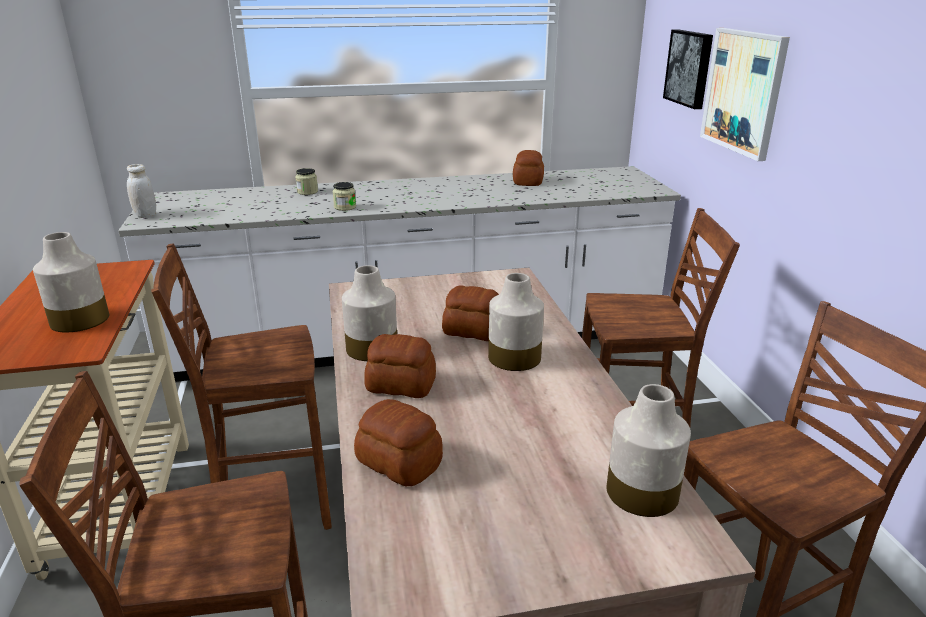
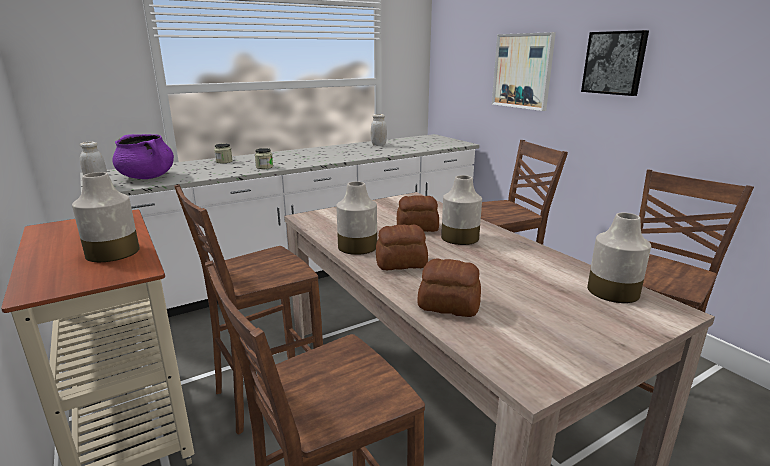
camera: 20 degrees left, 5 degrees down
(204, 209) = (147, 177): none -> purple cooking pot
(528, 181) = (378, 145): bread -> white jar
(690, 68) = (475, 63): picture -> picture (615, 63)

